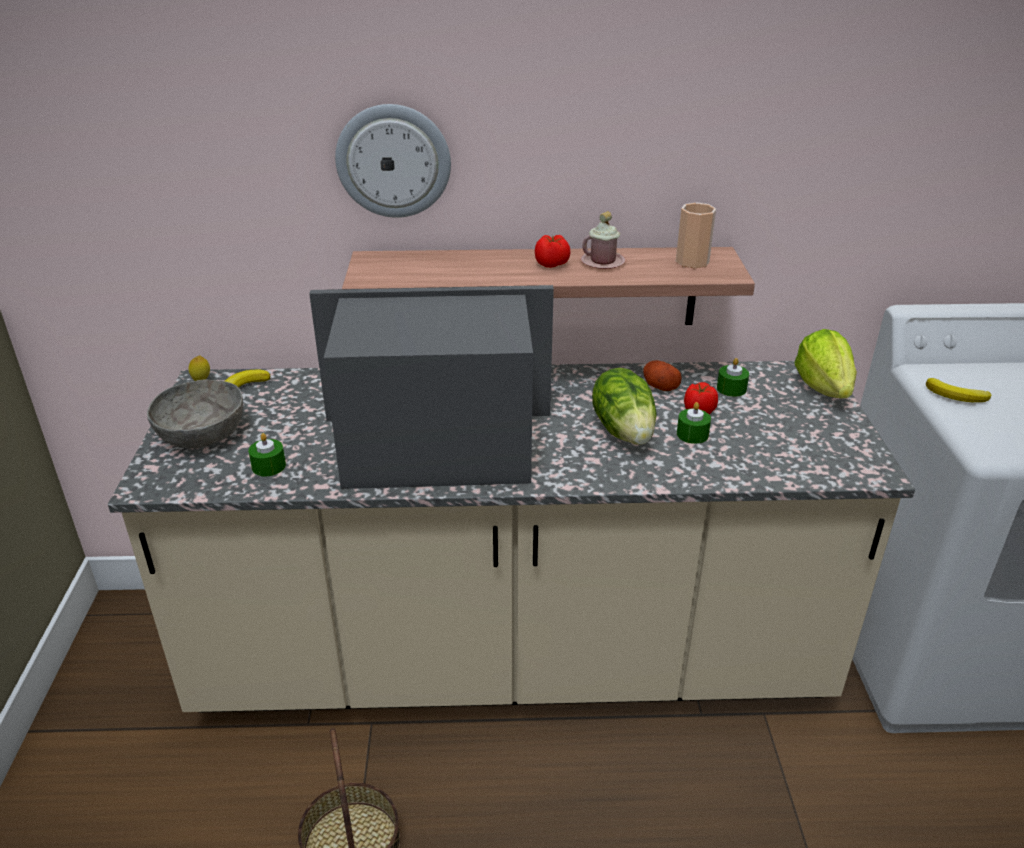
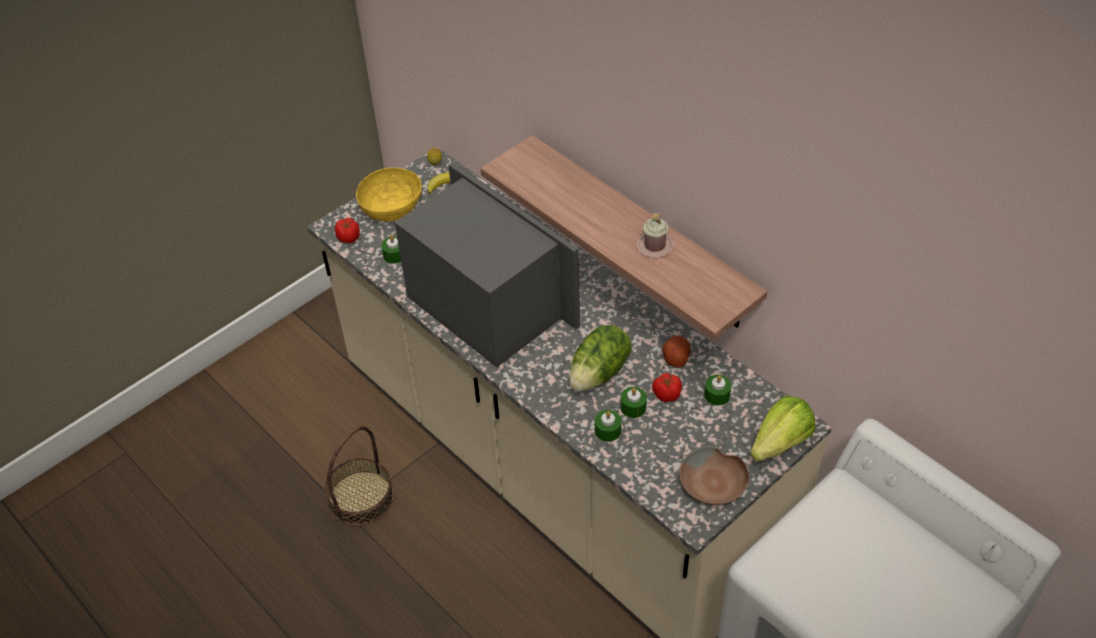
camera: 50 degrees right, 15 degrees up
(202, 434) = (391, 208): grey bowl -> yellow bowl
(393, 161) = (556, 94): wall clock -> none
(552, 264) = (621, 226): tomato -> tomato (349, 238)
(692, 261) = (711, 285): cup -> none
(705, 462) = (608, 430): none -> green candle
(839, 440) = (714, 484): none -> brown bowl
(958, 396) = (825, 520): banana -> none

